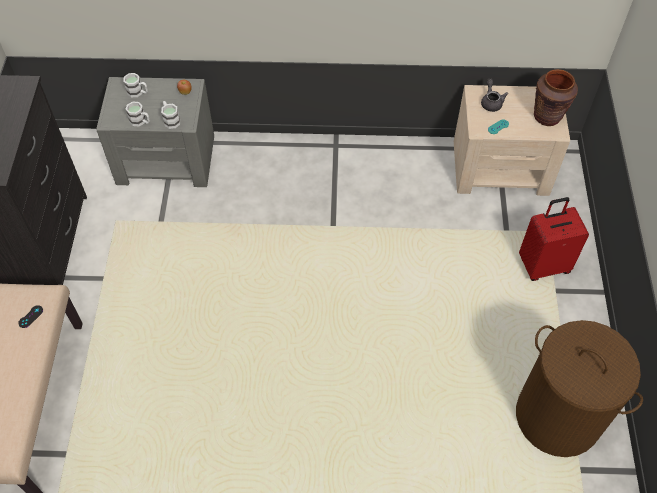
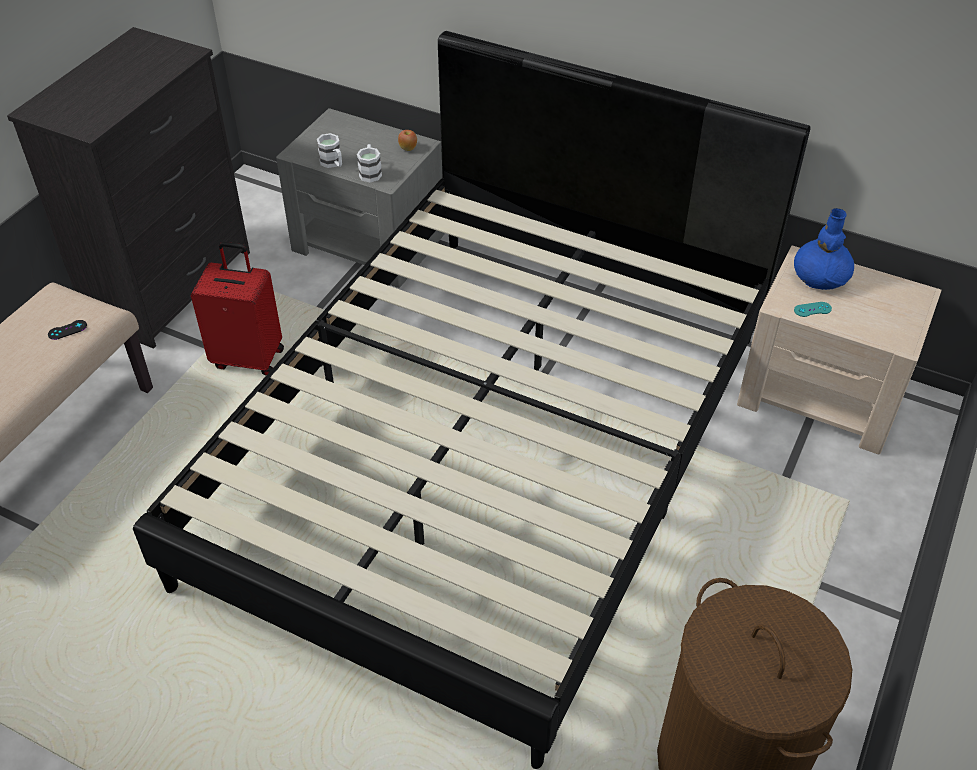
camera: 25 degrees right, 10 degrees down
(138, 92) = (351, 133): white mug -> none
(329, 281) = (490, 451): none -> black bed
(491, 102) = (820, 276): grey teapot -> blue vase
(543, 265) = (819, 543): red suitcase -> red suitcase (249, 357)
(547, 116) = (897, 319): brown vase -> none

